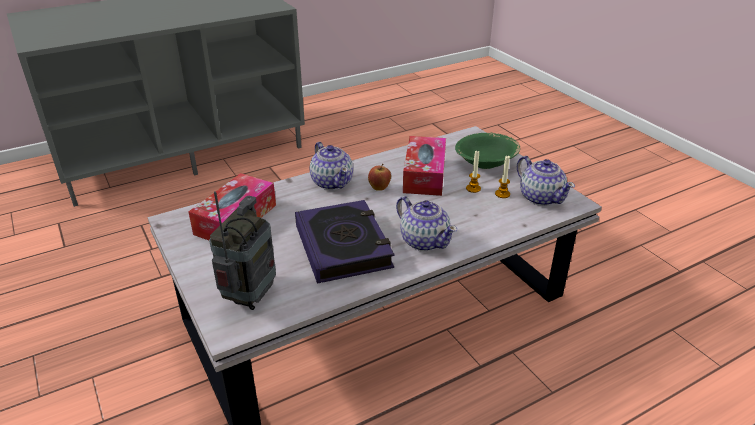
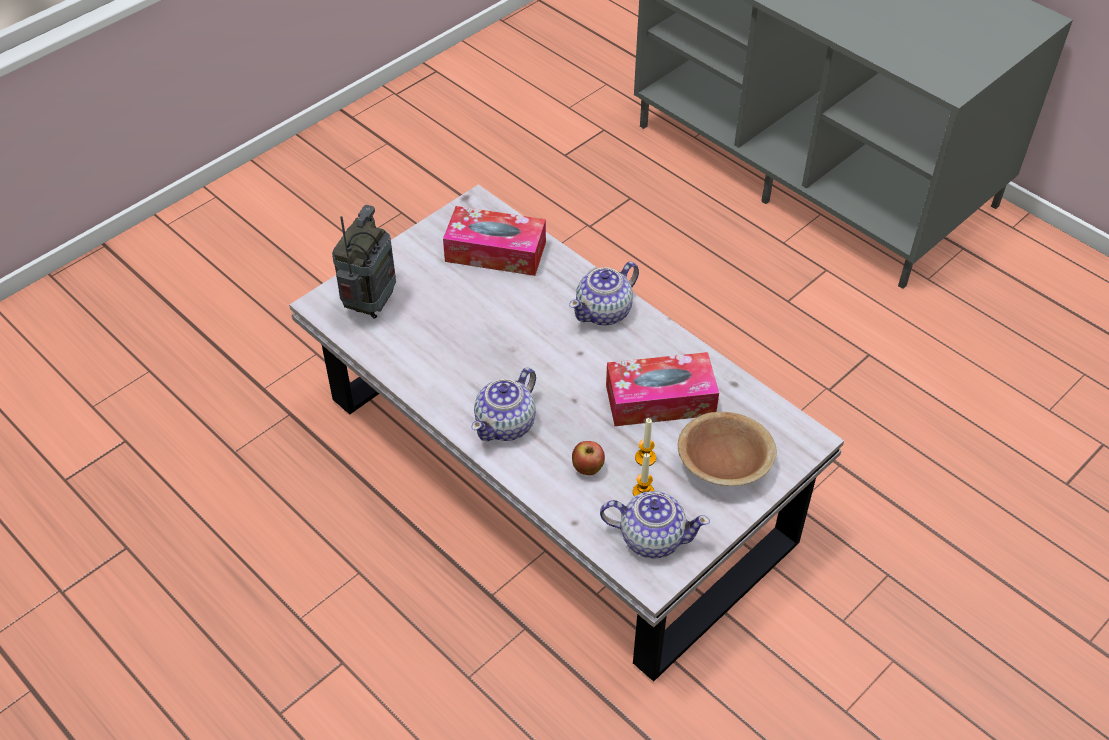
camera: 75 degrees right, 15 degrees up
(250, 297) = (370, 304): radio -> radio turned 75 degrees counterclockwise
(343, 246) = (473, 354): book -> none
(379, 188) = (607, 360): apple -> apple (587, 469)
(485, 163) = (723, 464): green bowl -> brown bowl
(540, 197) = (651, 537): teapot -> teapot turned 120 degrees counterclockwise

